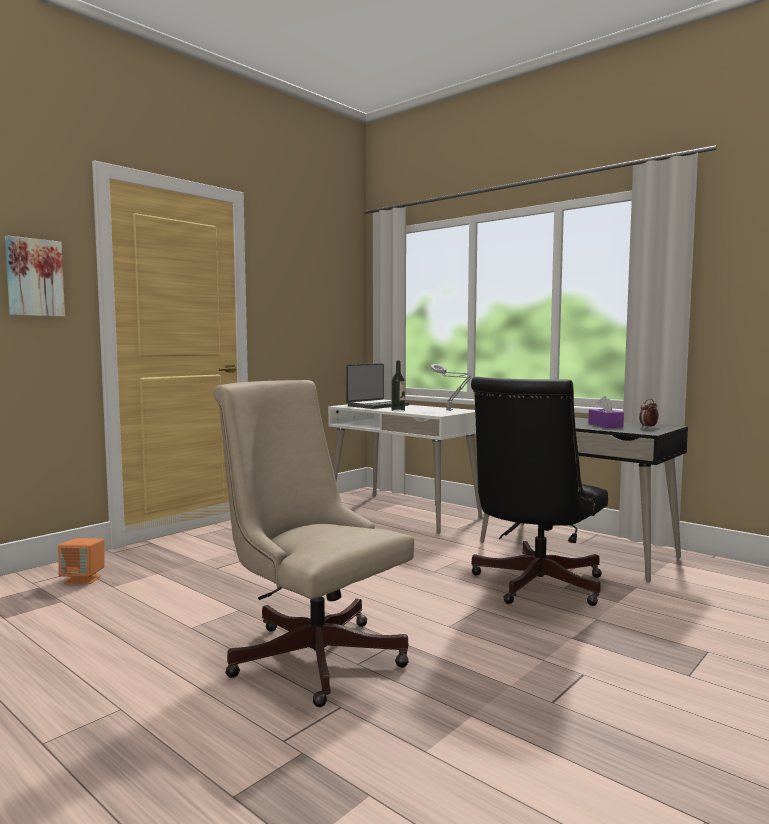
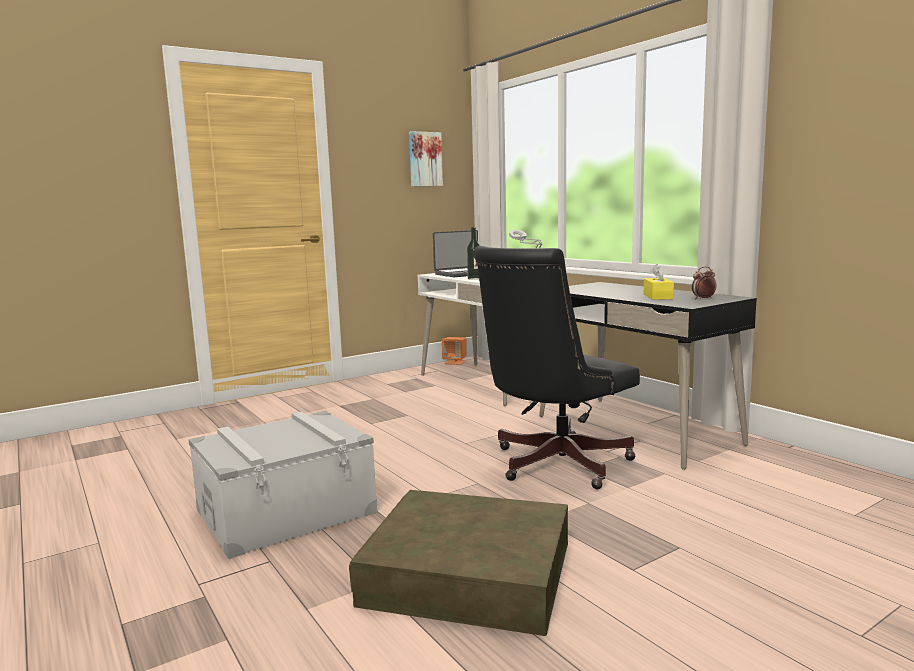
camera: 15 degrees right, 5 degrees up
(34, 277) = (112, 161): picture -> picture (424, 159)
(83, 579) = (159, 431): orange speaker -> orange speaker (455, 362)
(311, 653) = (286, 511): beige office chair -> grey storage box
(550, 696) = (468, 573): none -> brown storage box
(605, 425) = (658, 296): purple tissue box -> yellow tissue box

